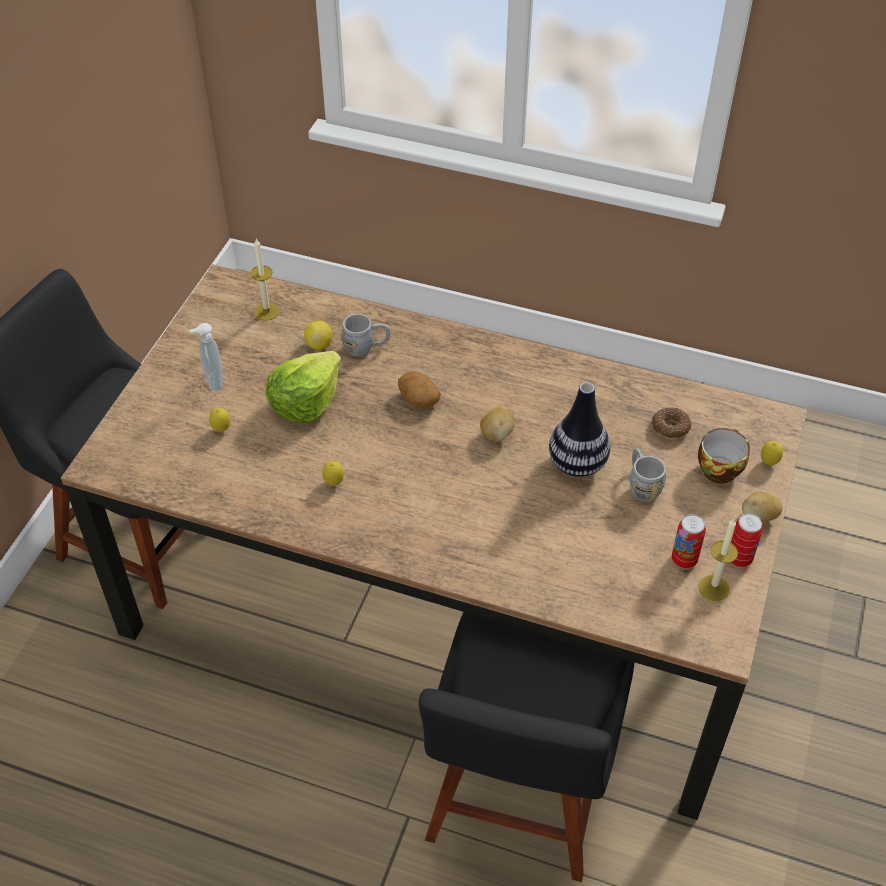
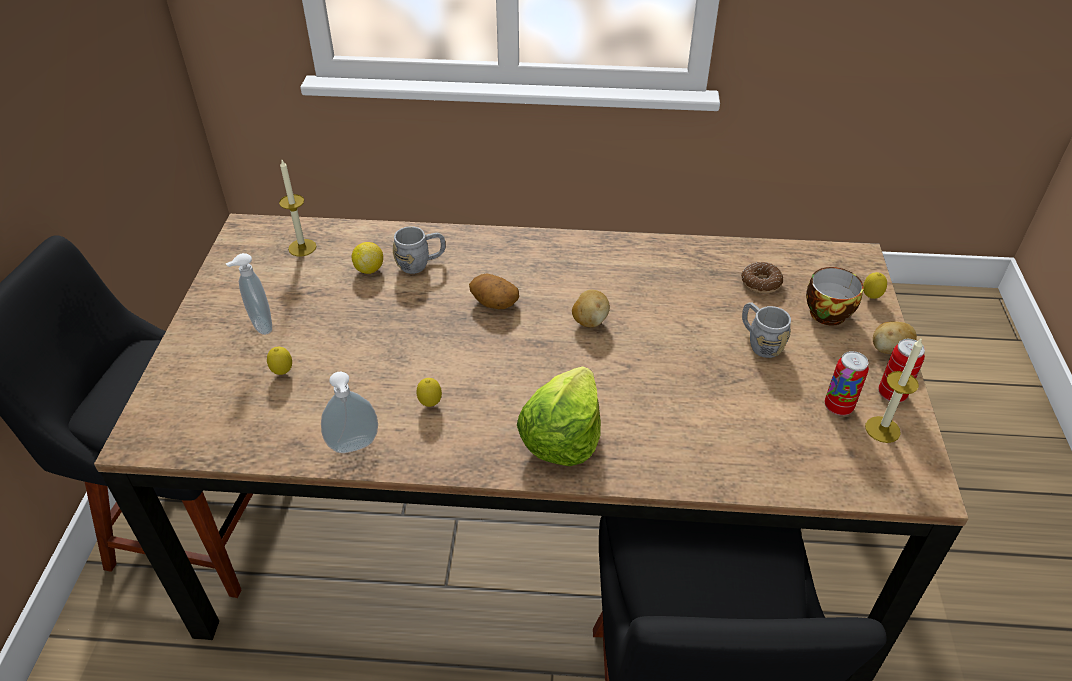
camera: 15 degrees left, 5 degrees down
(262, 507) = (354, 447): none -> soap dispenser
(305, 402) = (371, 327): lettuce -> lettuce (562, 436)
(577, 464) = (685, 334): vase -> none

